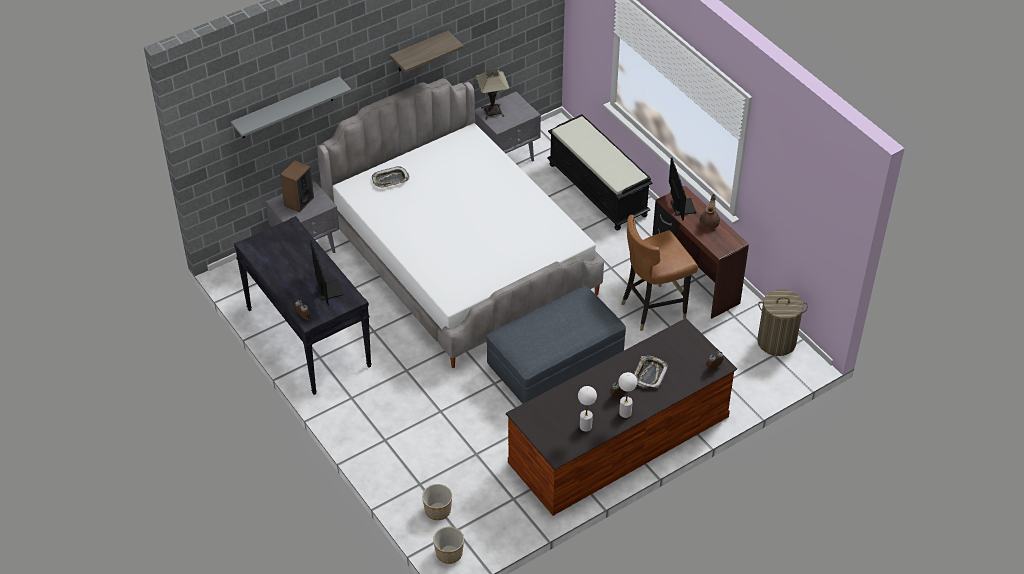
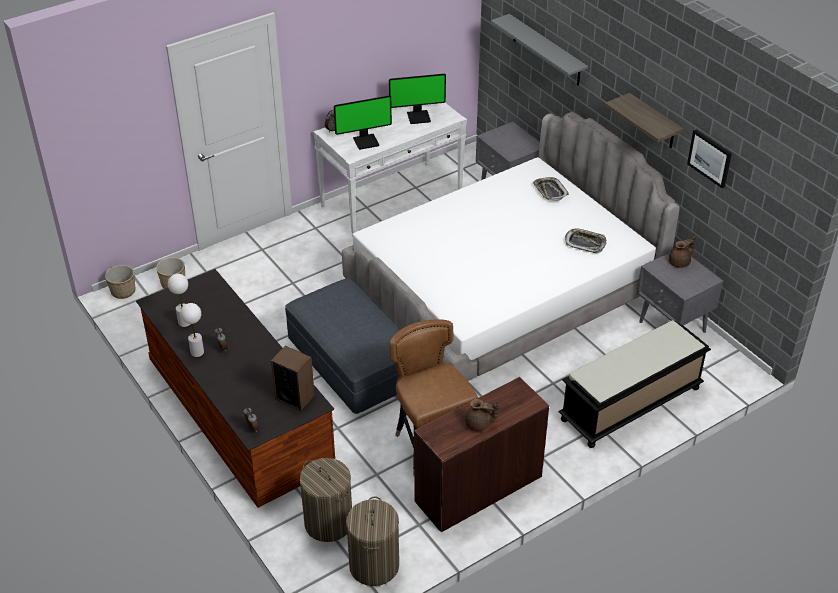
camera: 90 degrees right, 5 degrees down
(299, 201) = (513, 139): speaker -> speaker (295, 397)
(307, 337) = (392, 199): black console table -> white console table
(477, 27) = (710, 158): none -> picture
(492, 111) = (680, 262): table lamp -> brown teapot
(649, 374) = (249, 373): tray -> tray (585, 243)
(681, 207) = (507, 399): monitor -> monitor (419, 116)
(739, 370) = (328, 523): none -> laundry basket

